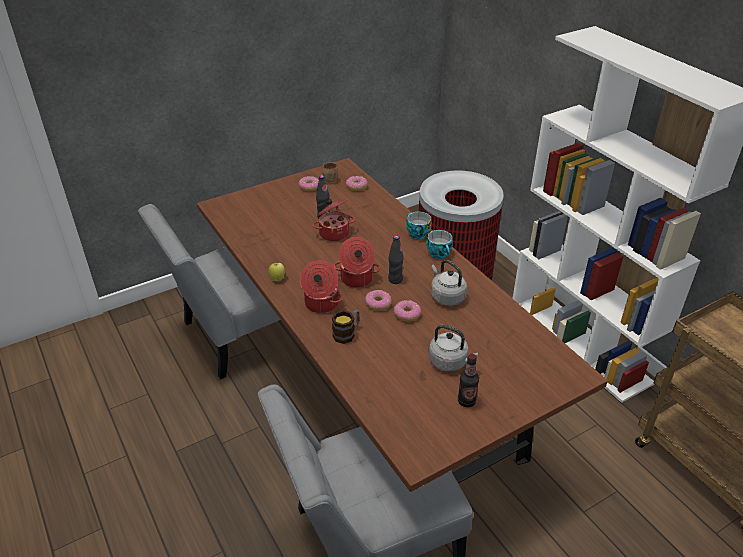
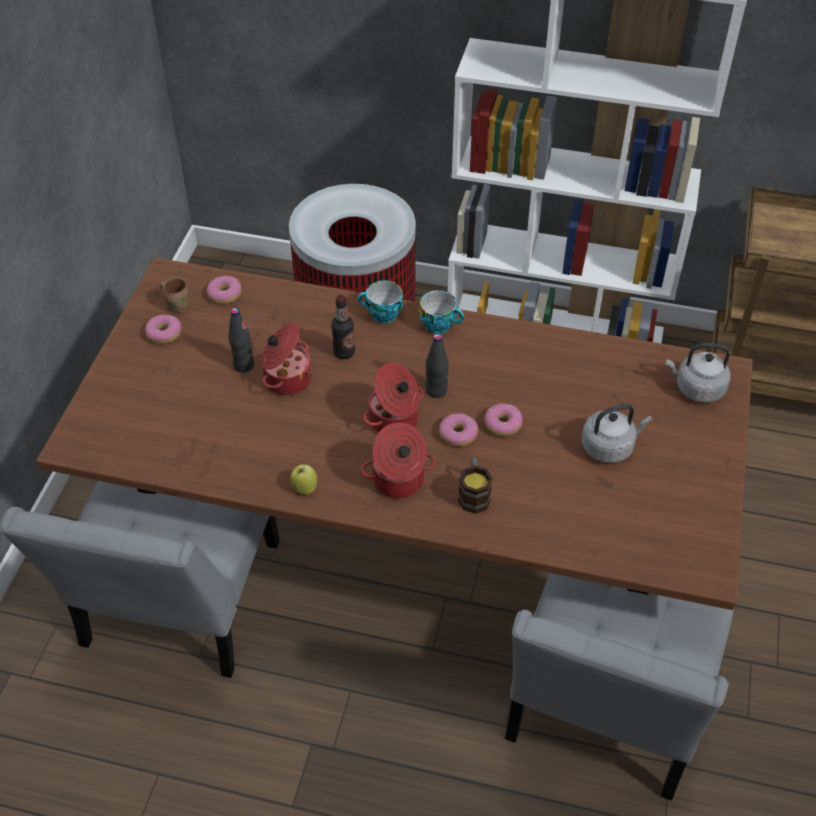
camera: 45 degrees left, 10 degrees up
(446, 296) = (512, 373): grey kettle -> grey kettle (696, 389)
(466, 401) = (675, 477): bottle -> bottle (344, 352)

